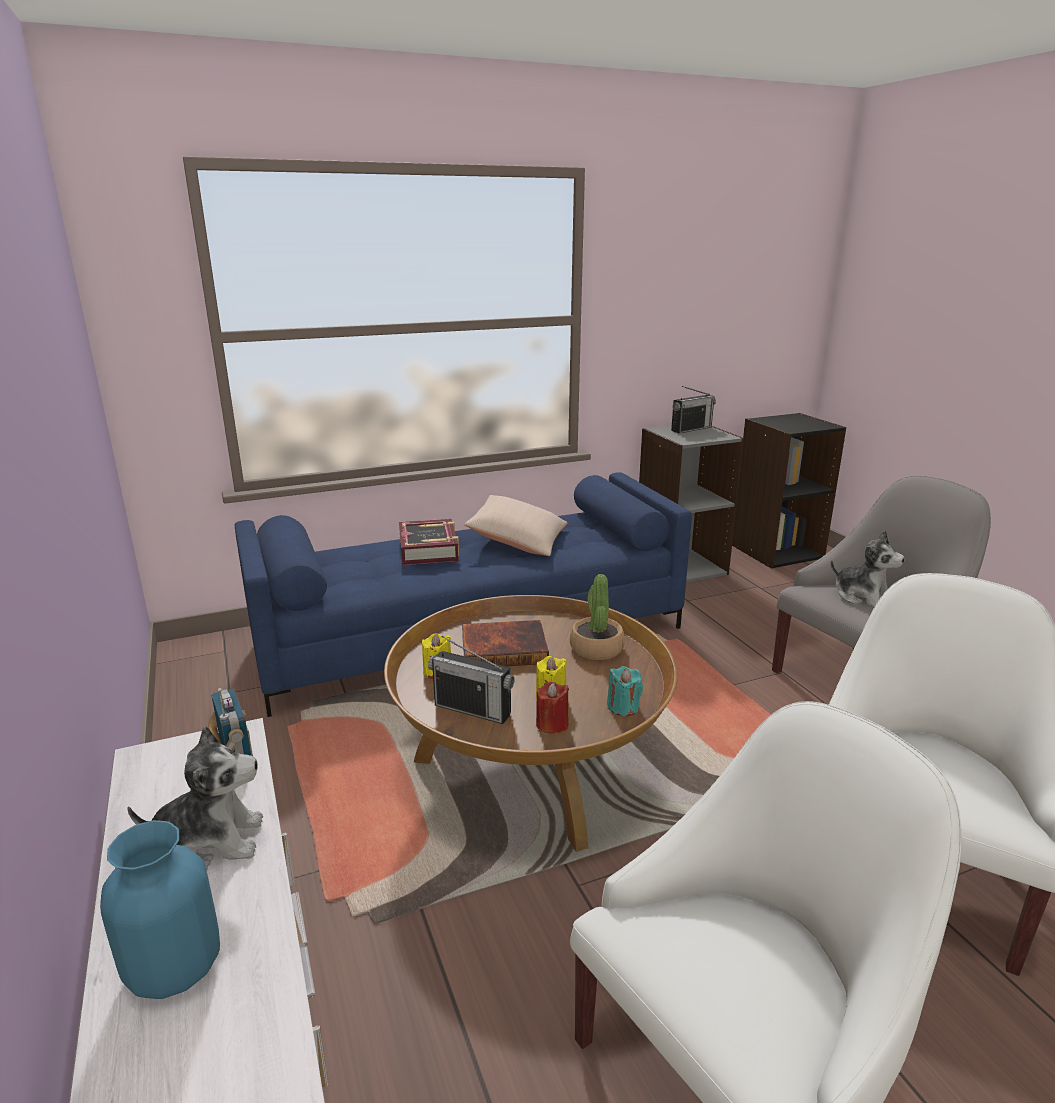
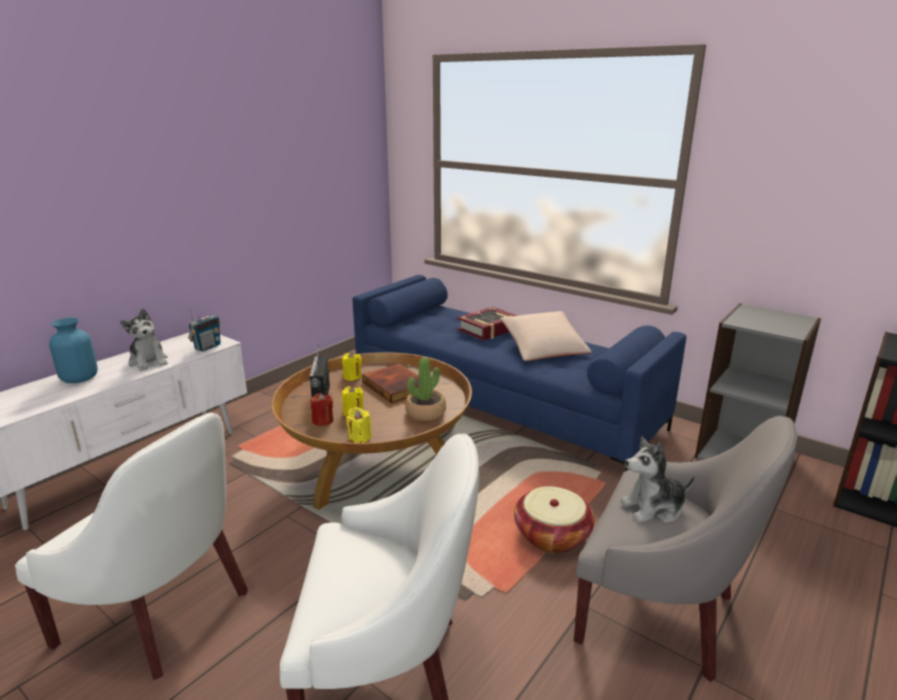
camera: 60 degrees right, 0 degrees up
(623, 707) = (359, 437): turquoise candle -> yellow candle
(691, 429) = (781, 318): radio -> none
(740, 697) = (552, 536): none -> basket
(862, 597) = (653, 508): plush toy -> plush toy turned 60 degrees clockwise

